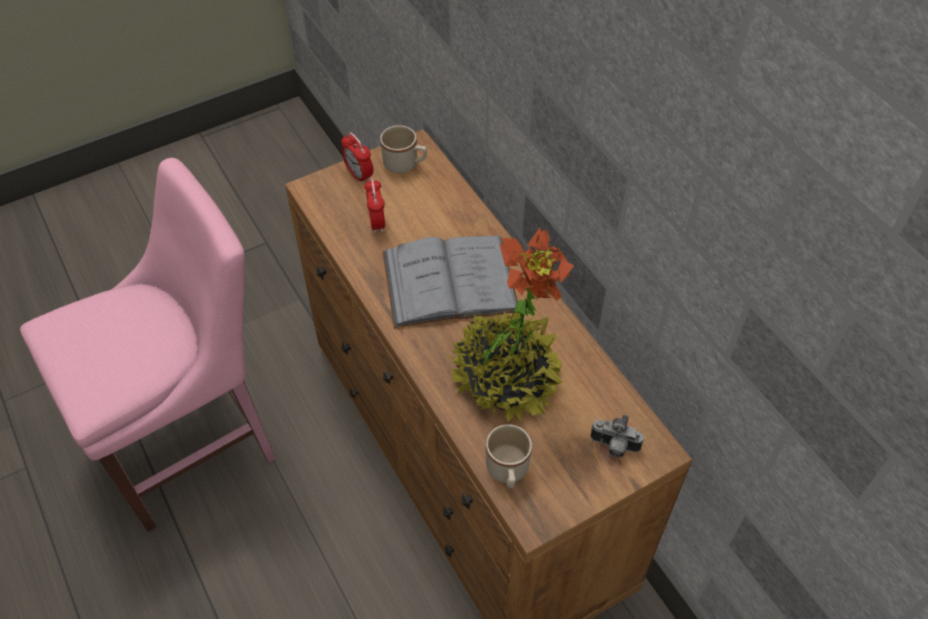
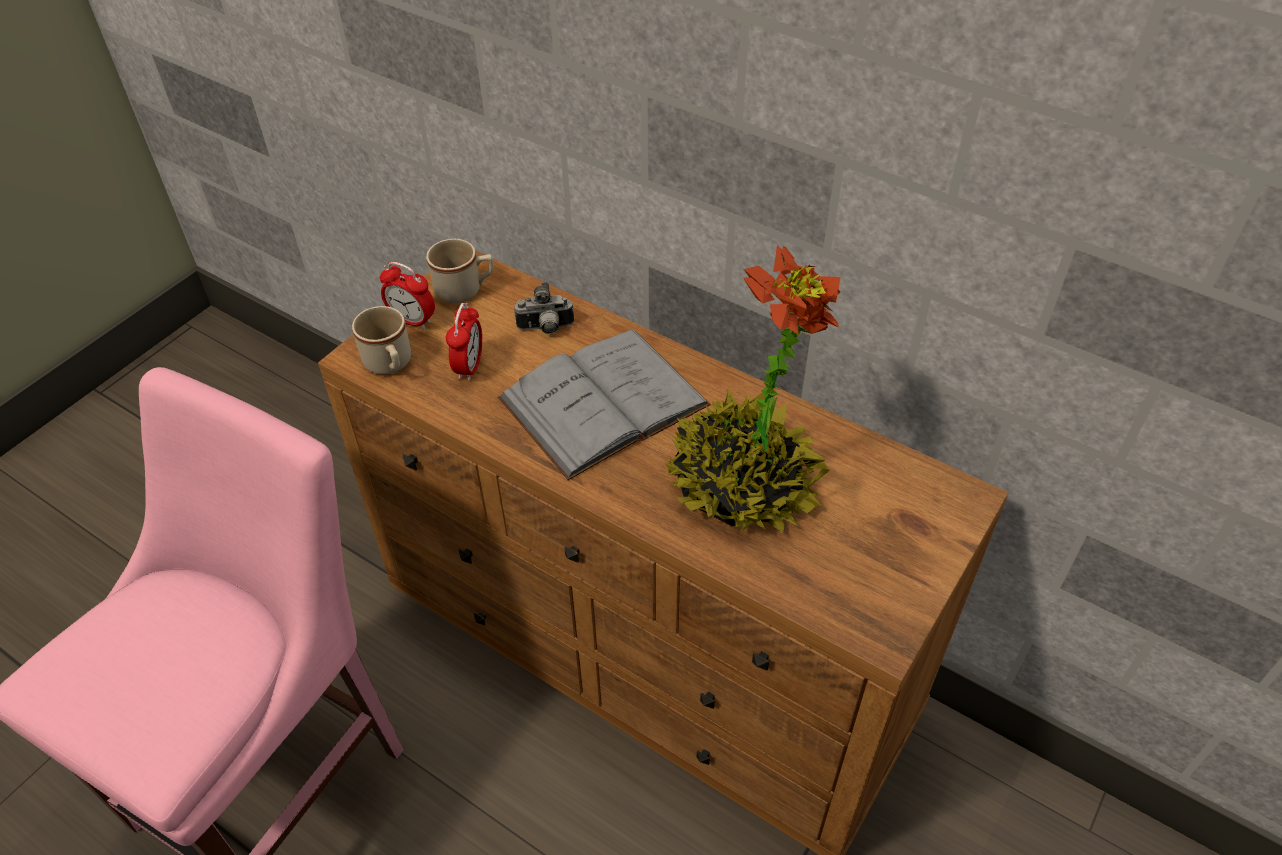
camera: 25 degrees left, 5 degrees down
(377, 222) = (469, 366): alarm clock -> alarm clock turned 135 degrees counterclockwise
(507, 472) = (816, 593): beige mug -> beige mug (390, 365)
(614, 447) = (917, 513): camera -> camera (546, 329)

